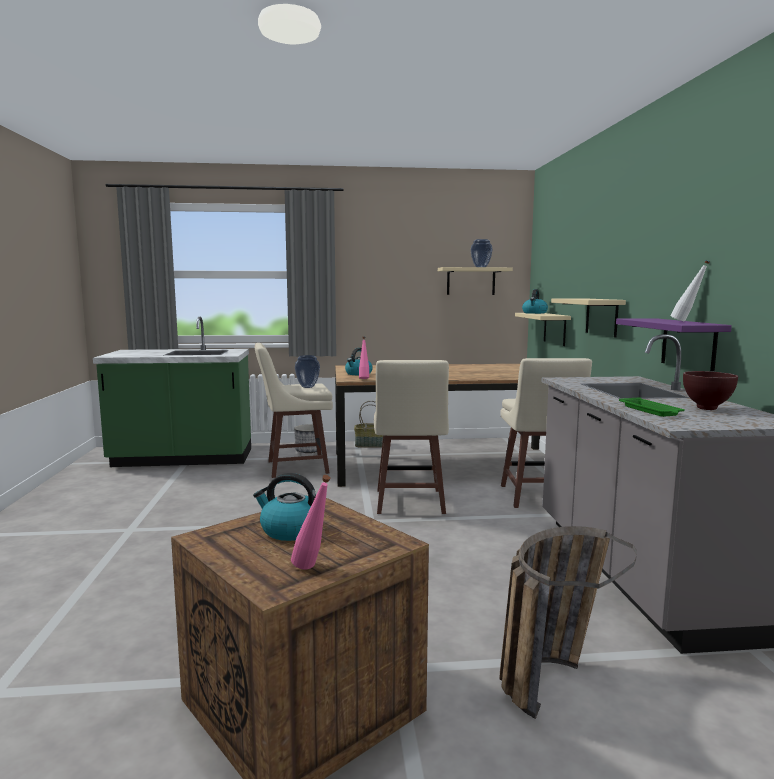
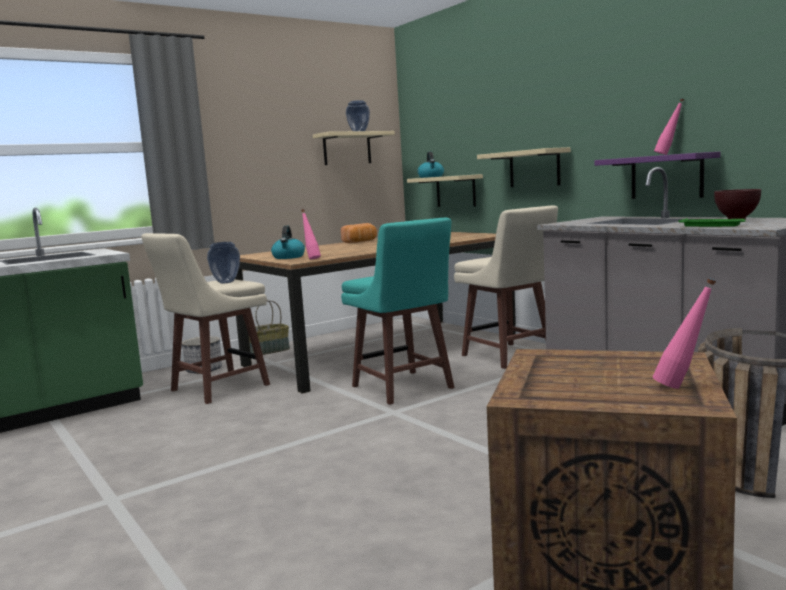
camera: 30 degrees left, 0 degrees up
(290, 530) = (578, 373): kettle -> none
(409, 503) = (403, 388): beige stool -> turquoise stool
(450, 366) = (361, 242): none -> bread
(686, 321) = (668, 154): white bottle -> pink bottle

